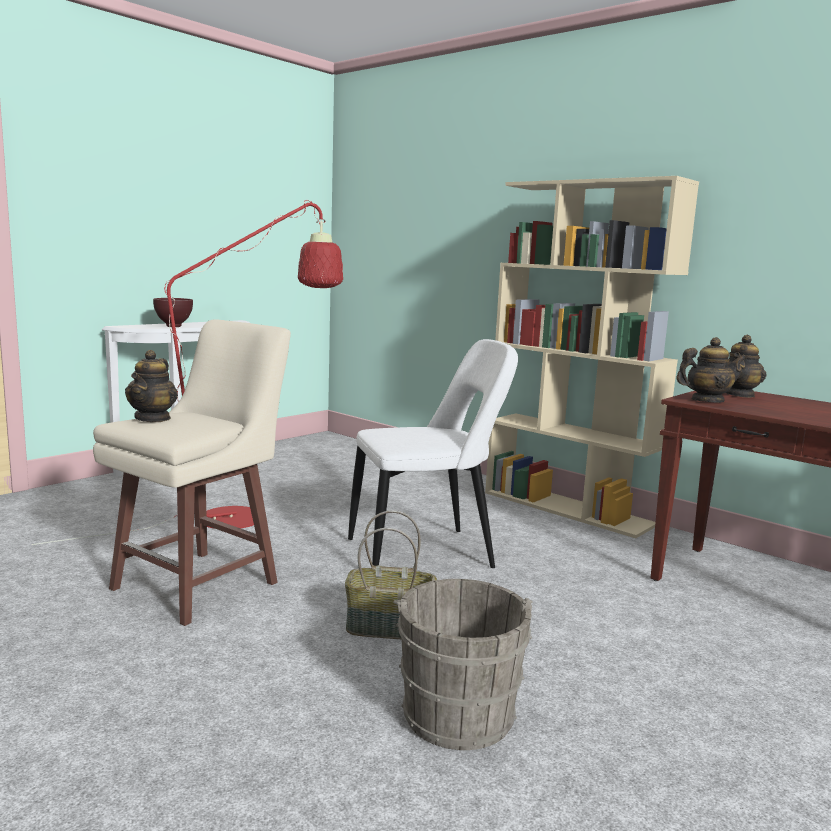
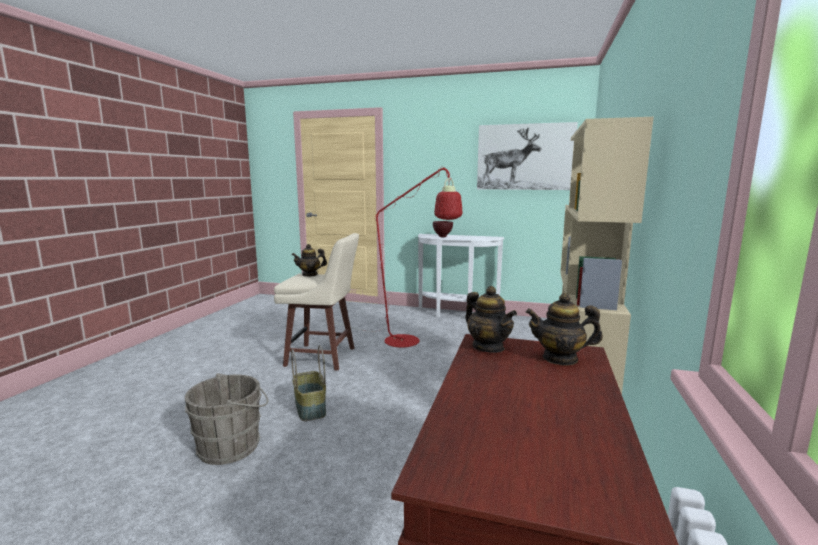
camera: 65 degrees right, 0 degrees up
(260, 192) = (525, 157): none -> picture
(427, 553) = (414, 395): white chair -> none

